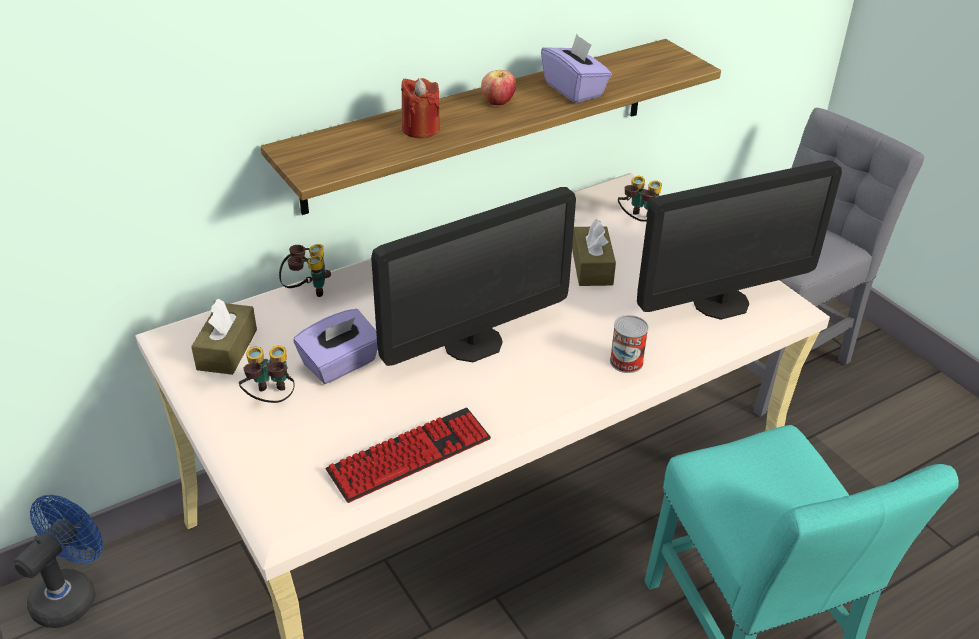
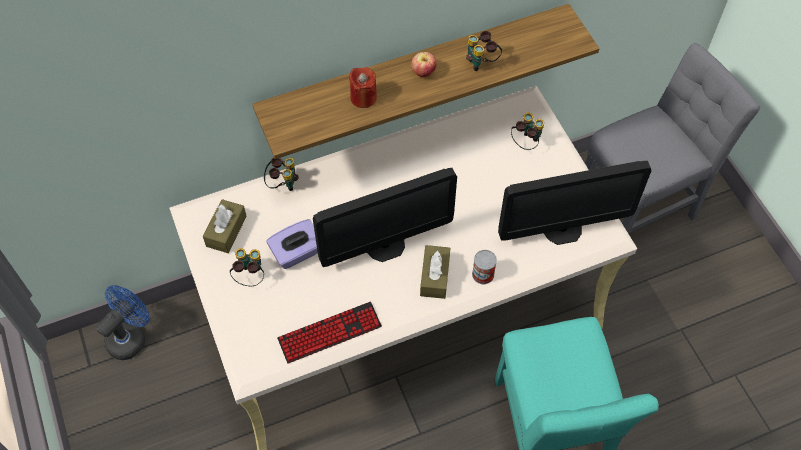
camera: 10 degrees right, 20 degrees up
(574, 89) = (482, 62): purple tissue box -> binoculars
(592, 267) = (481, 184): brown tissue box -> brown tissue box (435, 276)

